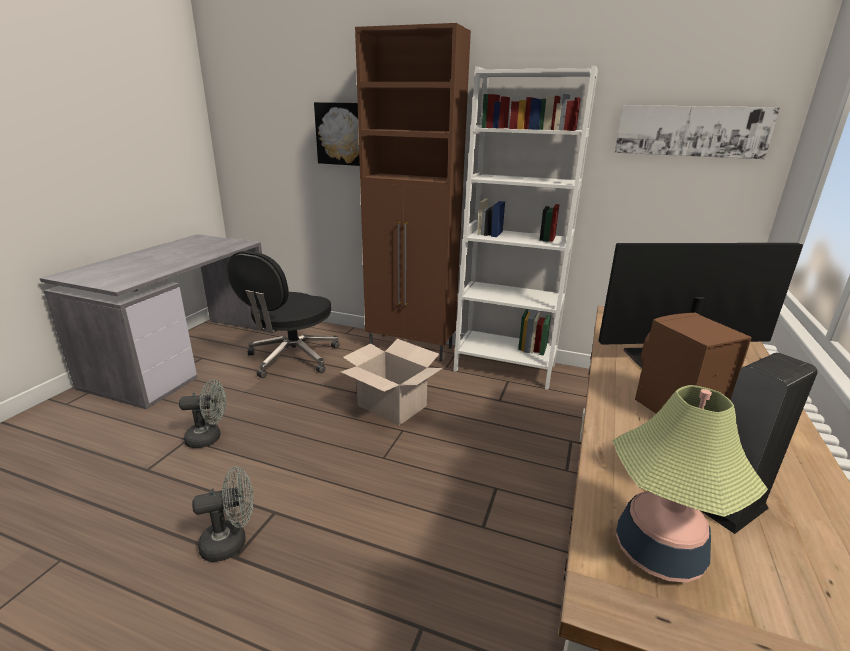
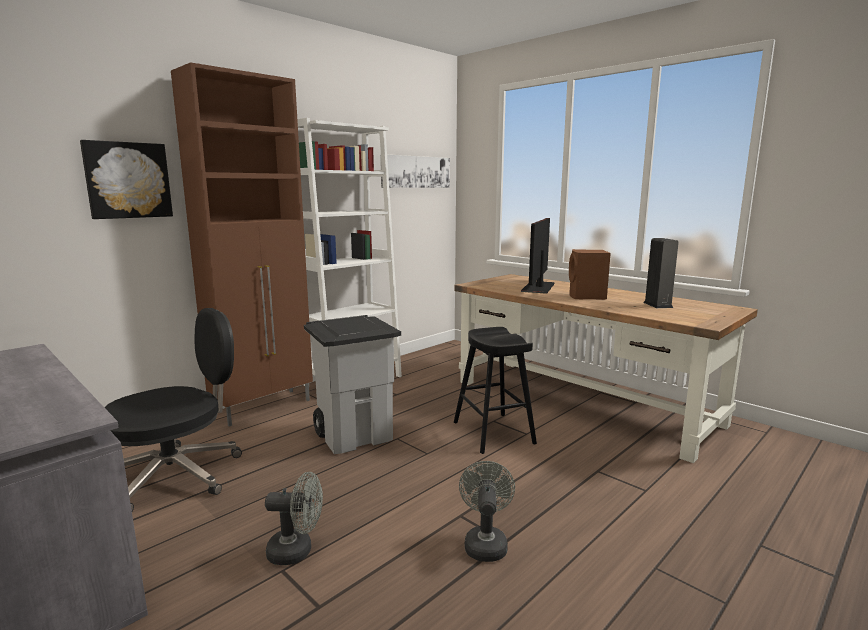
camera: 65 degrees left, 10 degrees down
(209, 438) = (297, 551): grey fan -> grey fan turned 75 degrees clockwise
(292, 358) = (178, 475): black office chair -> black office chair turned 90 degrees counterclockwise
(392, 405) = (355, 435): cardboard box -> grey trash can
(463, 495) = (493, 433): none -> black stool
(658, 551) = (683, 316): table lamp -> none

